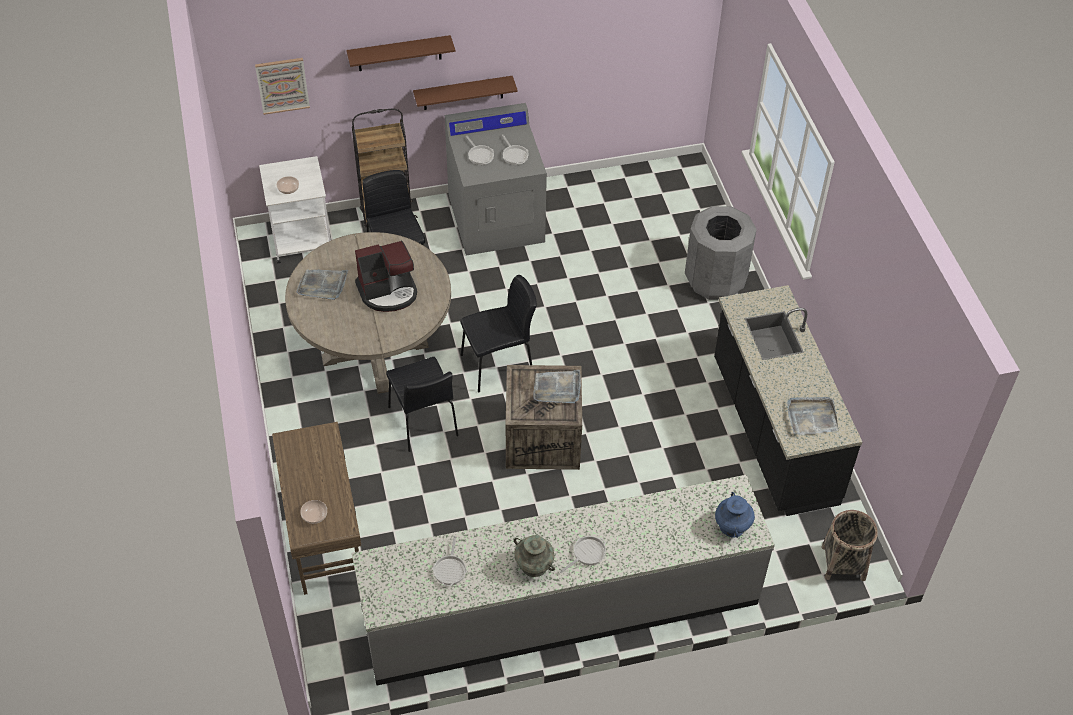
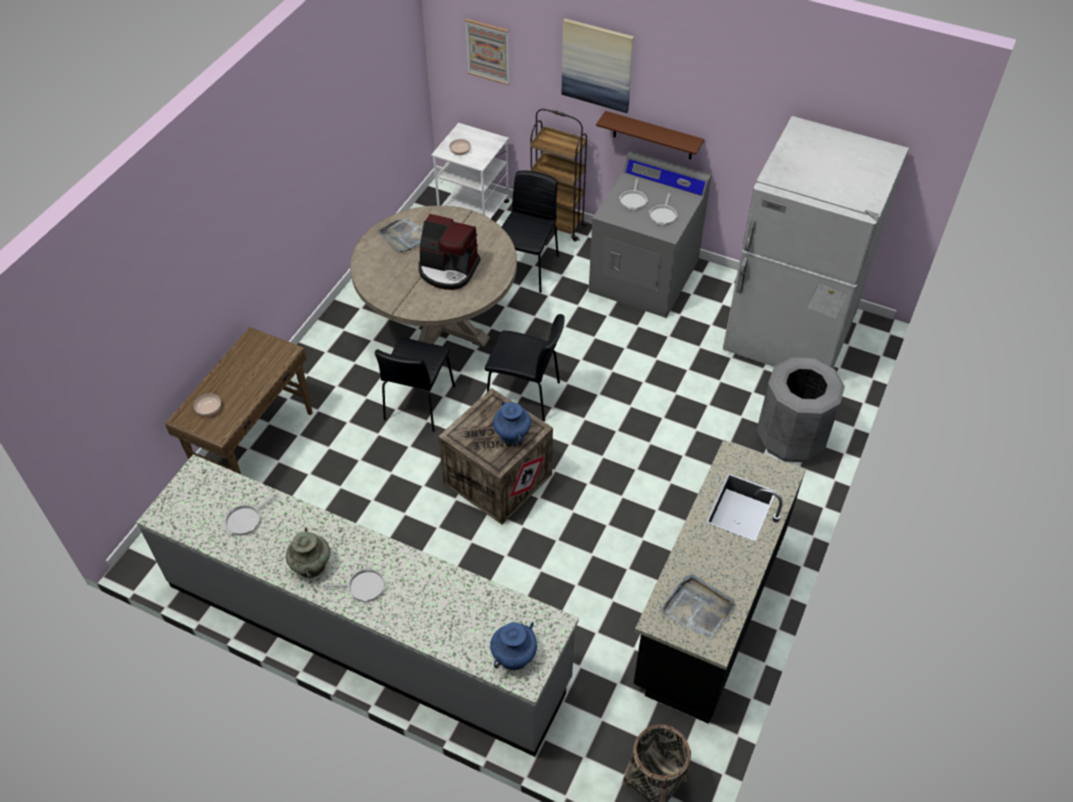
camera: 40 degrees right, 0 degrees up
(399, 53) = (597, 65): brown shelf -> picture
(557, 388) = (512, 434): grey tray -> blue vase
(642, 201) = (790, 331): none -> white fridge

